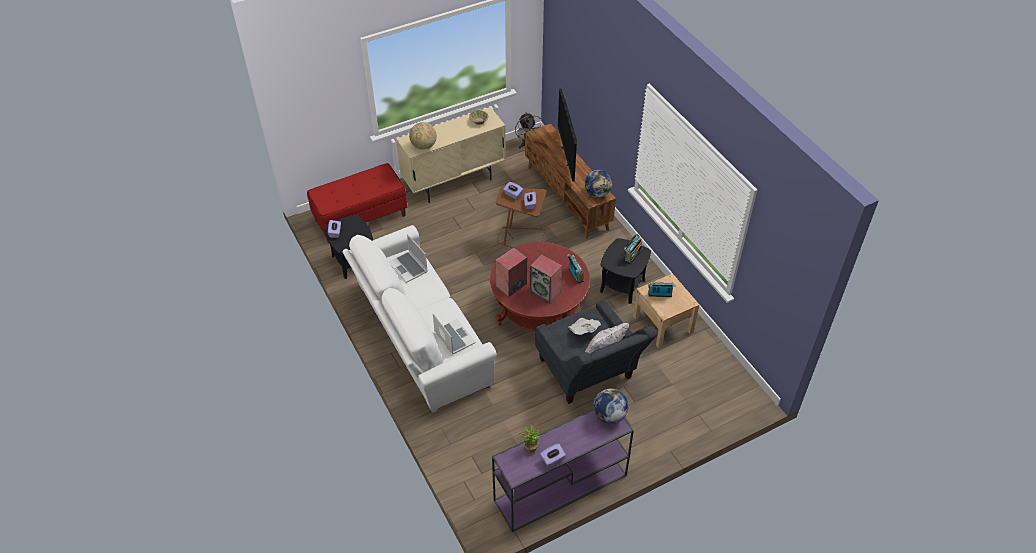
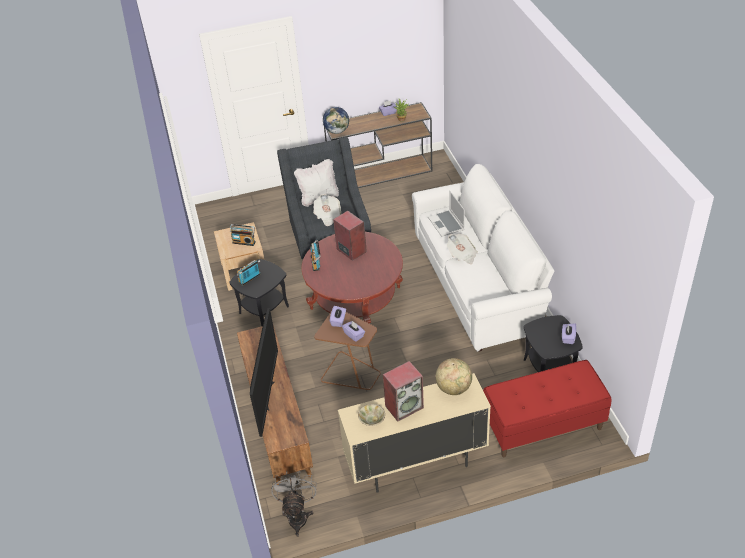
camera: 165 degrees left, 5 degrees down
(409, 267) = (484, 289): laptop -> none
(433, 301) = (462, 255): none -> newspaper
(511, 285) = (382, 259): speaker -> speaker (404, 406)
(559, 488) = (381, 173): purple console table -> brown console table
(597, 193) = (254, 340): globe -> none

